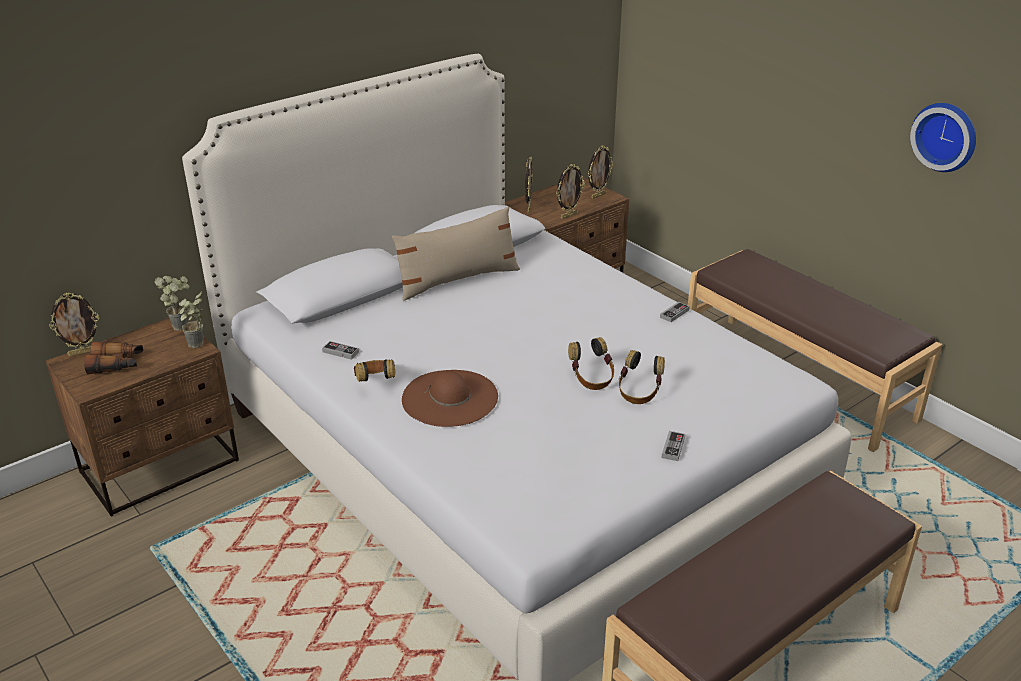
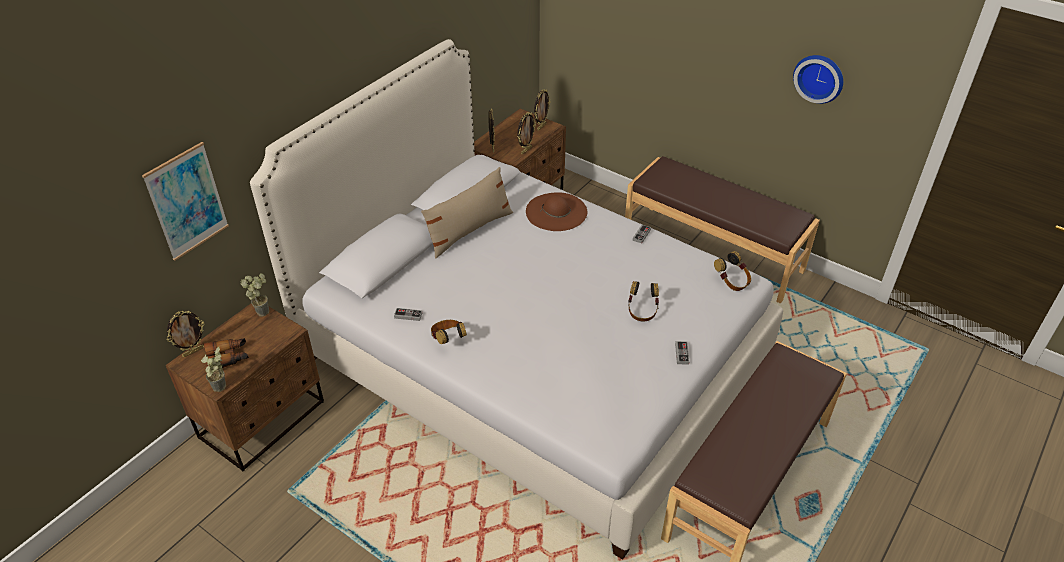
camera: 15 degrees left, 10 degrees up
(100, 161) = (187, 201): none -> picture
(197, 347) = (286, 329): potted plant -> potted plant (221, 389)
(450, 398) = (509, 342): brown hat -> brown hat (556, 212)
(591, 379) = (604, 305): headphones -> headphones (732, 282)

